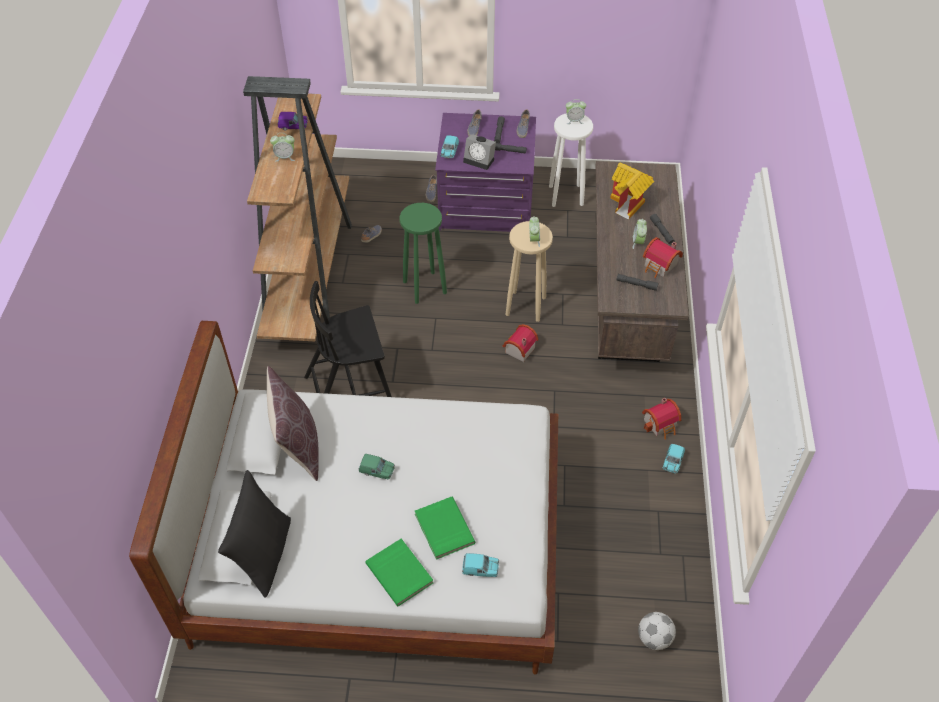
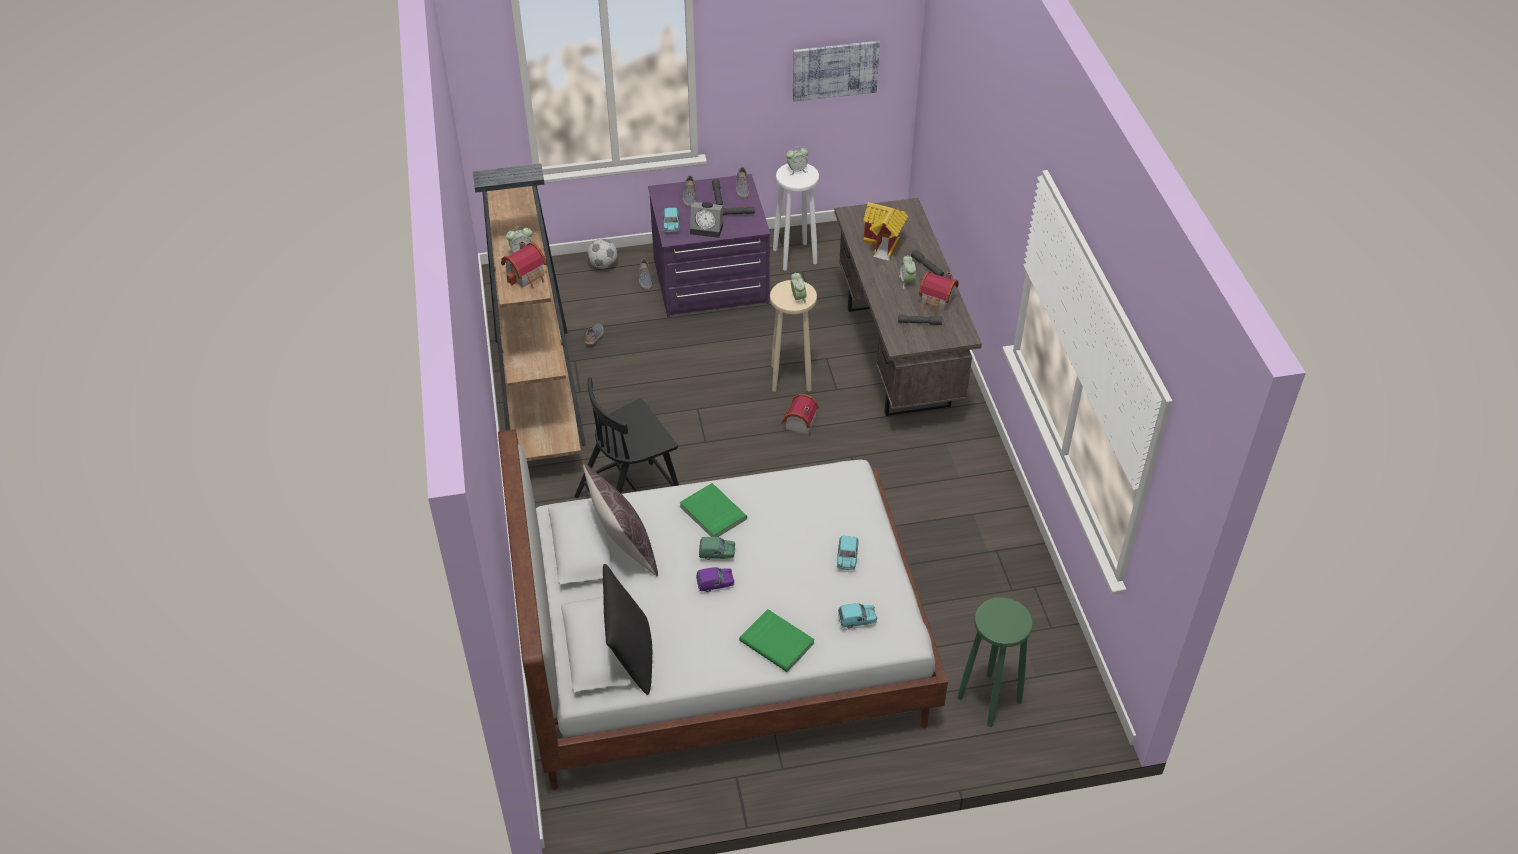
camera: 15 degrees left, 5 degrees down
(293, 126) = (517, 220): purple toy car -> purple toy car (715, 584)
(424, 287) = (673, 379): green stool -> green stool (988, 700)
(443, 529) = (806, 592): green book -> green book (712, 513)
(624, 34) = (835, 70): none -> picture
(654, 638) = (1031, 669): football -> football (603, 265)
(661, 425) = (972, 467): toy house -> toy house (527, 275)
(672, 462) = (995, 501): turquoise toy car -> turquoise toy car (847, 558)

